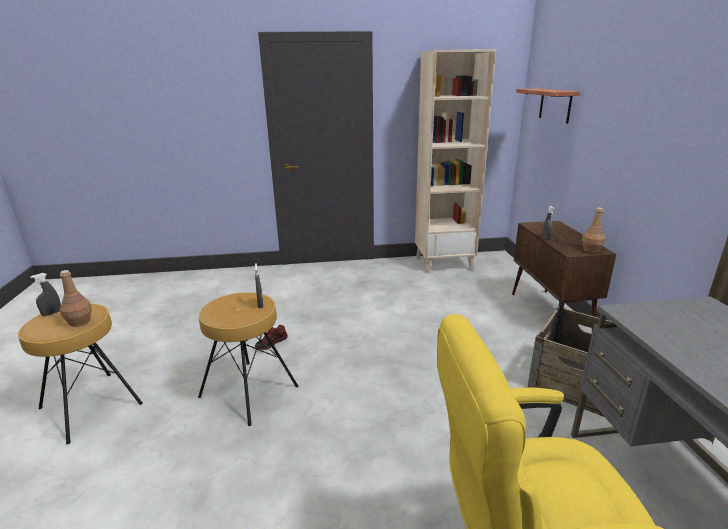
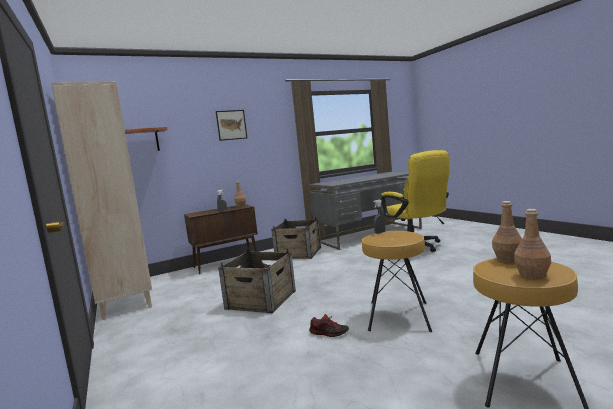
camera: 110 degrees left, 15 degrees down
(52, 313) = (532, 275): grey spray bottle -> brown bottle
(386, 322) = (261, 299): none -> crate
(653, 98) = (231, 125): none -> picture

